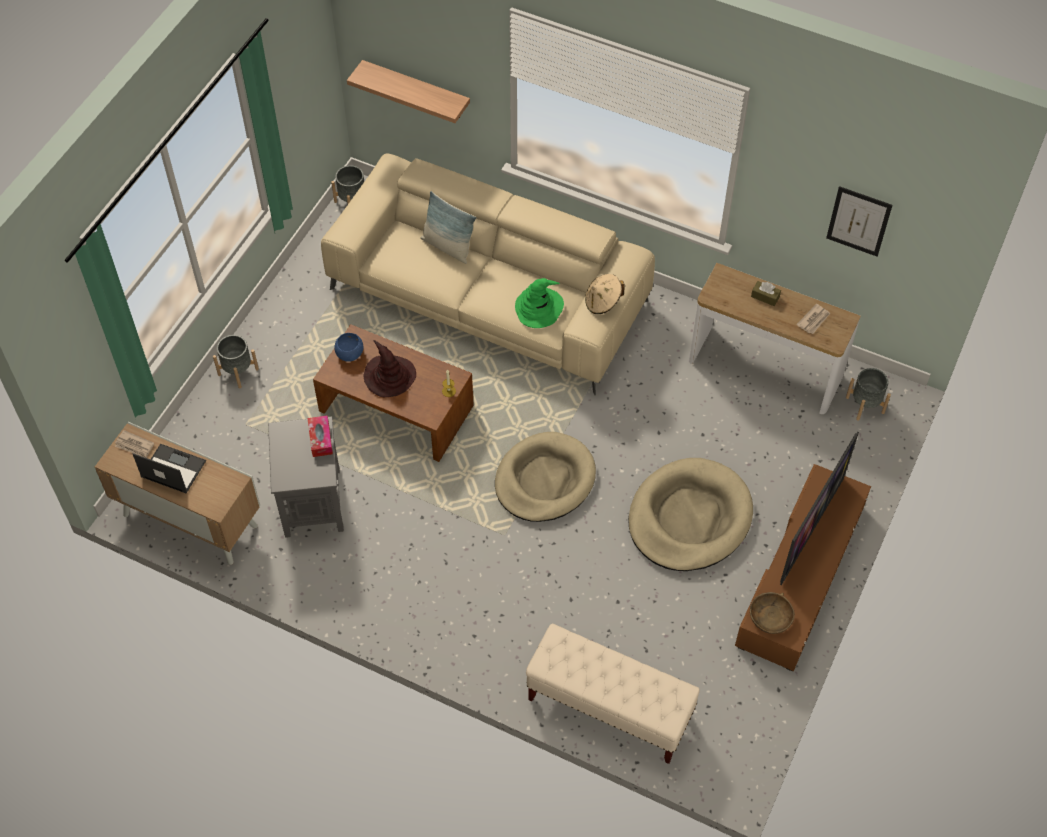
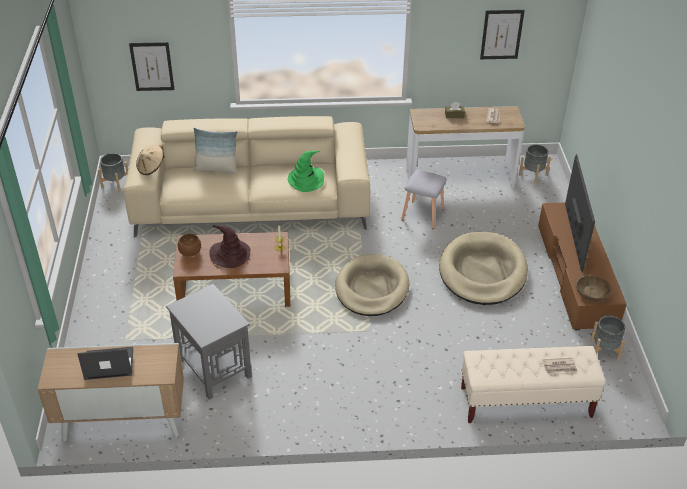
camera: 30 degrees left, 15 degrees down
(134, 445) = (64, 361): newspaper -> newspaper (559, 366)
(238, 372) = (96, 310): grey planter -> grey planter (604, 351)
(320, 439) = (215, 300): tissue box -> none
(349, 354) = (190, 252): blue bowl -> brown bowl
(416, 90) = (152, 66): shelf -> picture
(603, 302) = (352, 156): beige hat -> beige hat (151, 168)
(678, 404) = (423, 214): none -> grey stool

